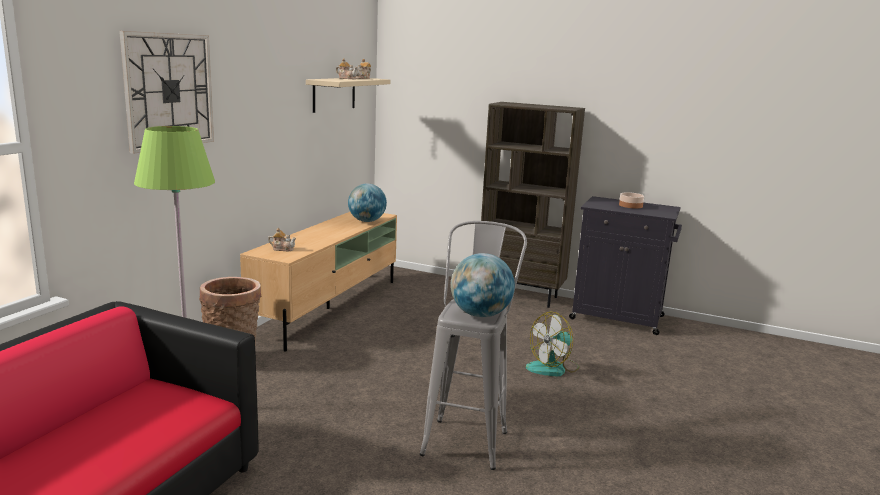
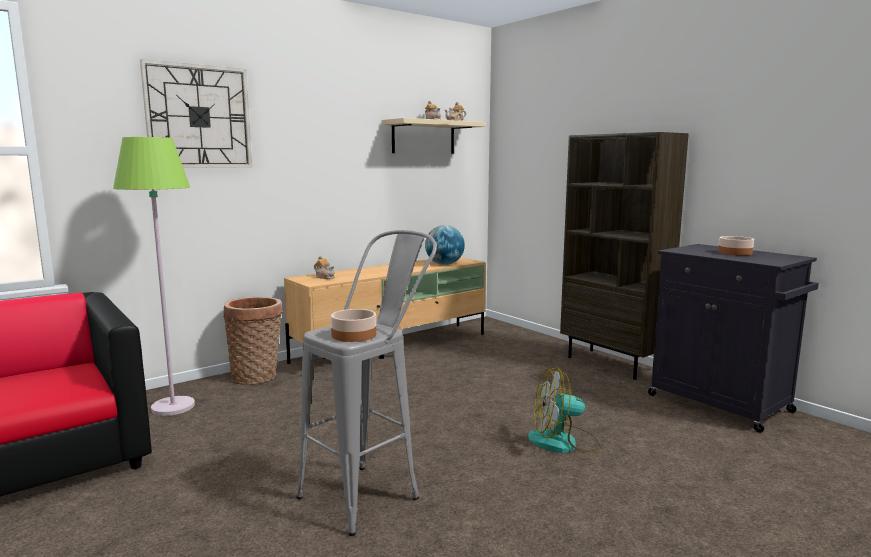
camera: 30 degrees right, 5 degrees down
(480, 315) = (353, 335): globe -> bowl

